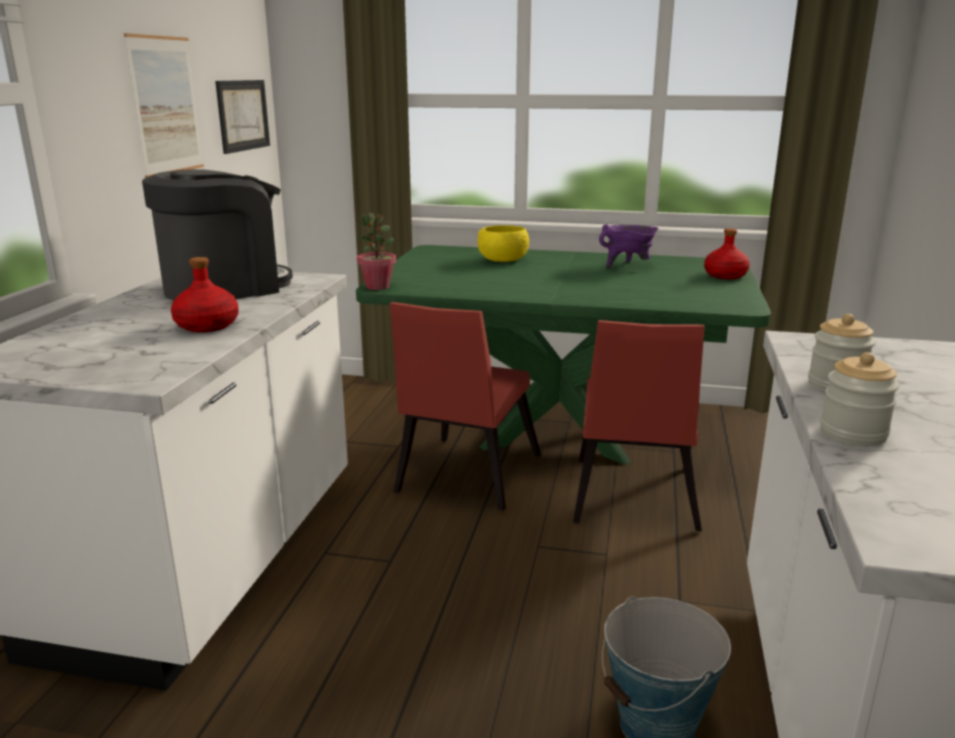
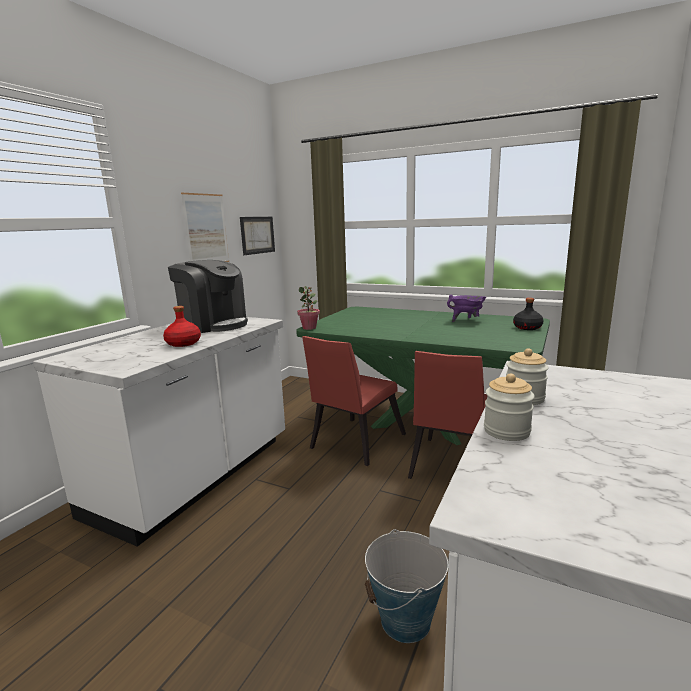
camera: 15 degrees right, 5 degrees down
(225, 287) = (213, 324): coffee machine -> coffee machine turned 60 degrees clockwise
(503, 260) = (393, 315): yellow bowl -> none
(725, 276) = (527, 328): red bottle -> black bottle

